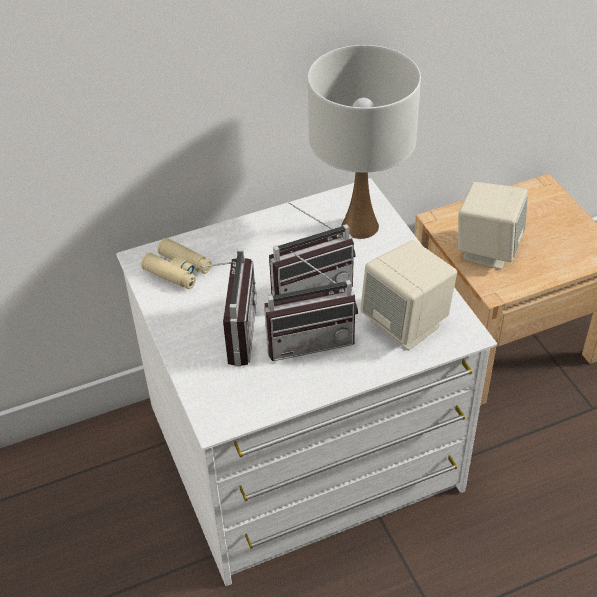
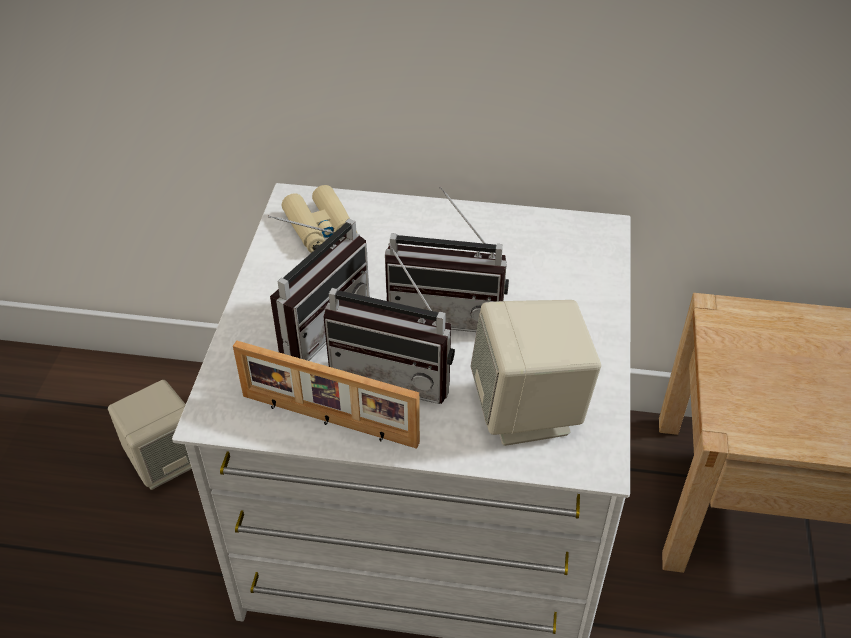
camera: 30 degrees right, 0 degrees up
(293, 388) = (328, 421): none -> picture frame
(359, 226) = (568, 266): white table lamp -> none
(487, 249) = (755, 374): beige speaker -> beige speaker (166, 460)

